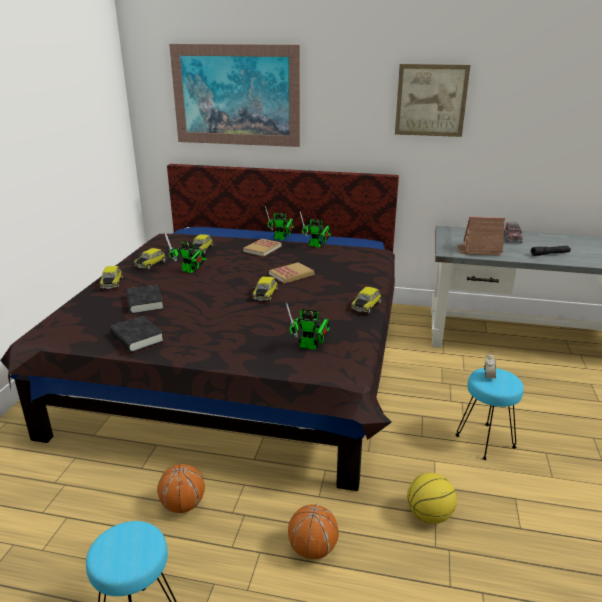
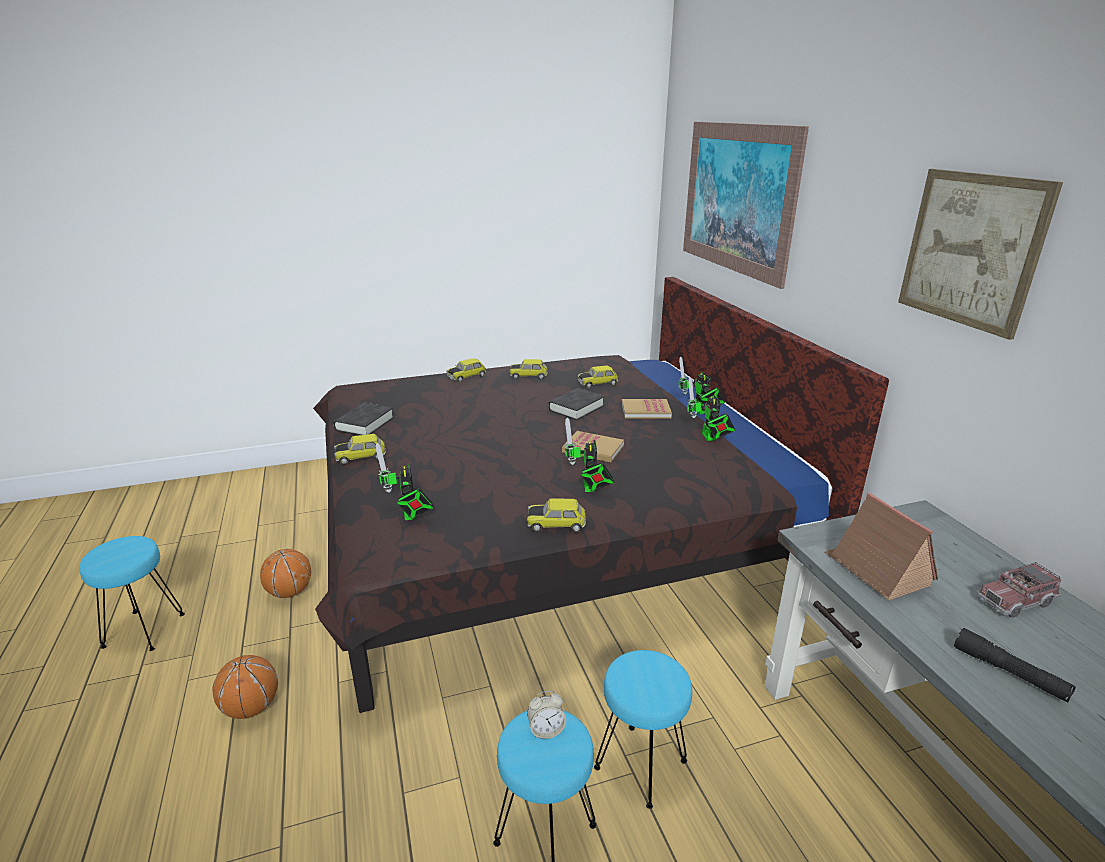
camera: 60 degrees right, 0 degrees up
(145, 303) = (438, 403): black book -> black book (576, 408)
(190, 271) = (533, 396): toy robot -> toy robot (589, 488)
(265, 295) = (518, 450): toy car -> toy car (361, 456)
(428, 515) = (340, 803): basketball -> none
(459, 398) = (641, 766): none -> turquoise stool

